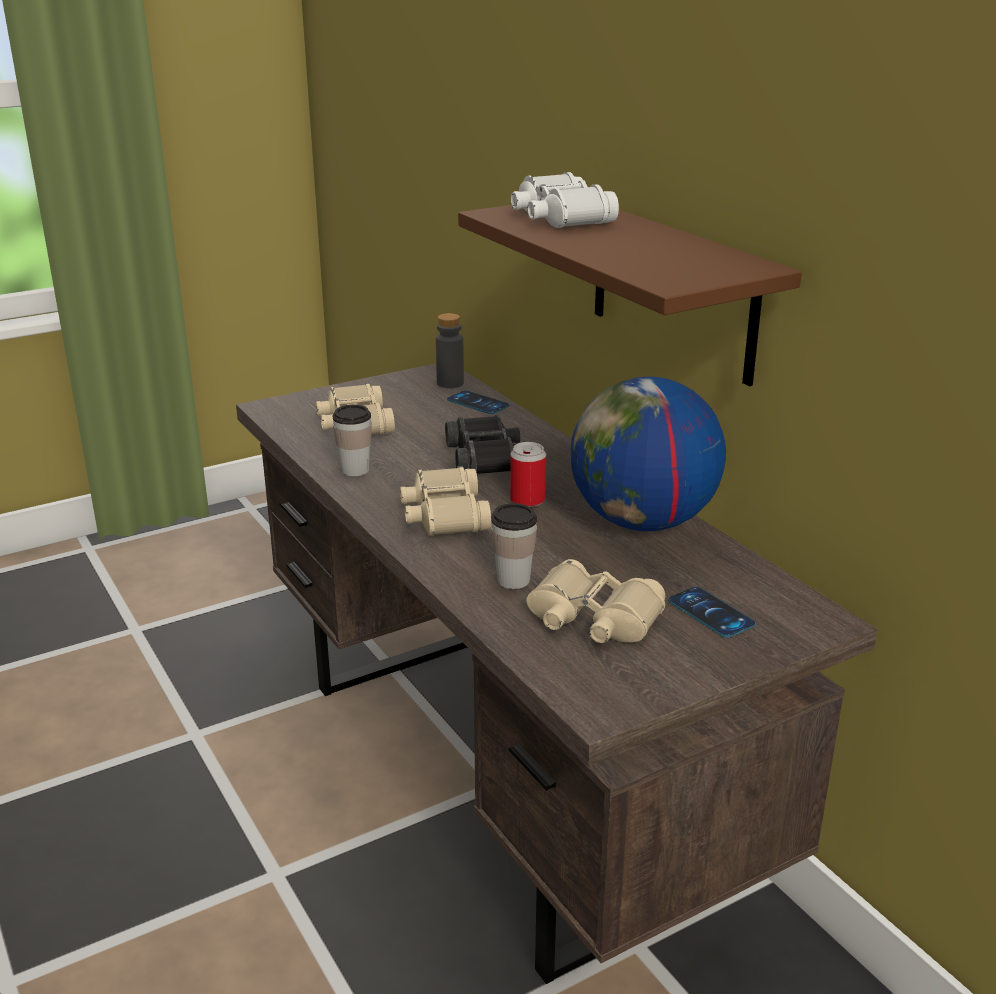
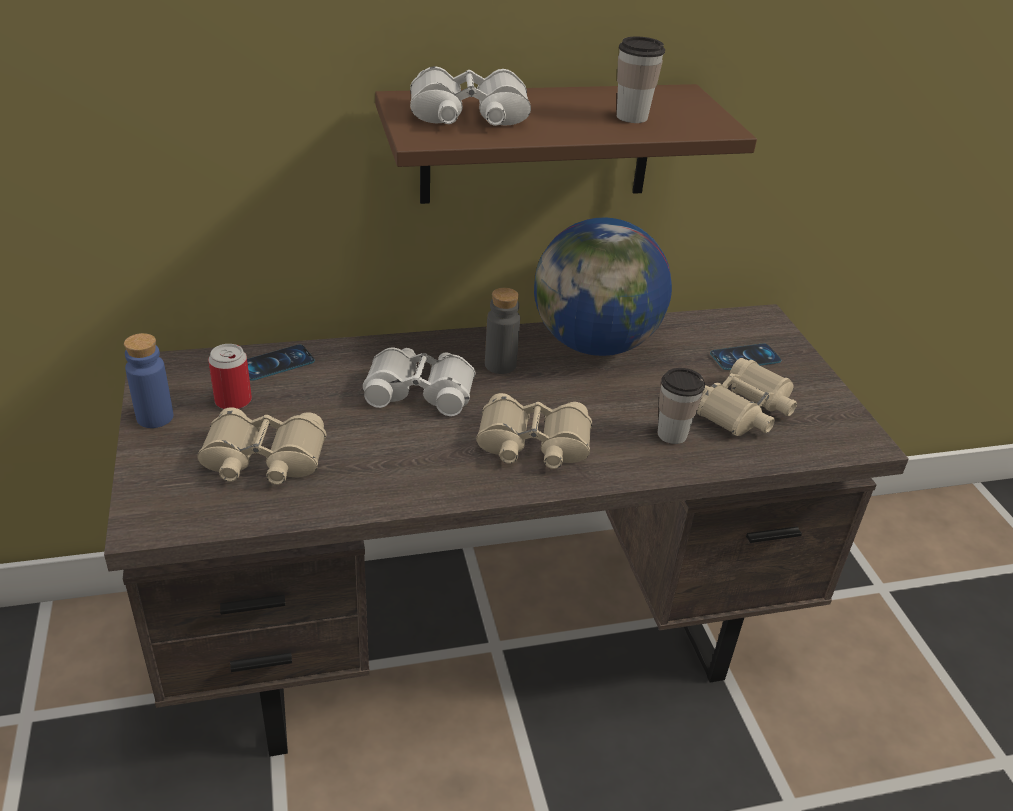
camera: 75 degrees left, 10 degrees up
(355, 470) = (394, 483): cup -> cup (632, 117)
(379, 384) = (155, 417): none -> blue bottle
(450, 383) = (203, 368): grey bottle -> grey bottle (500, 365)
(486, 458) = (420, 390): black binoculars -> white binoculars
(527, 500) = (526, 390): can -> can (233, 401)

